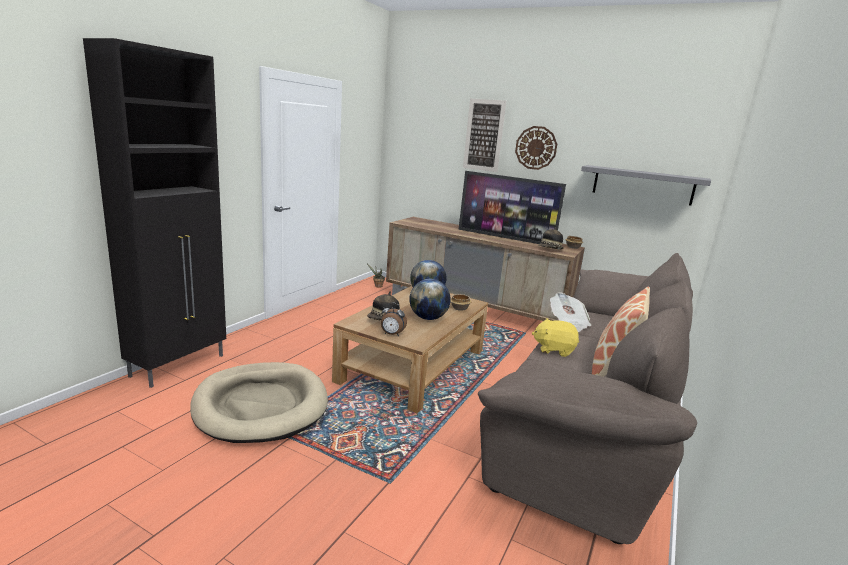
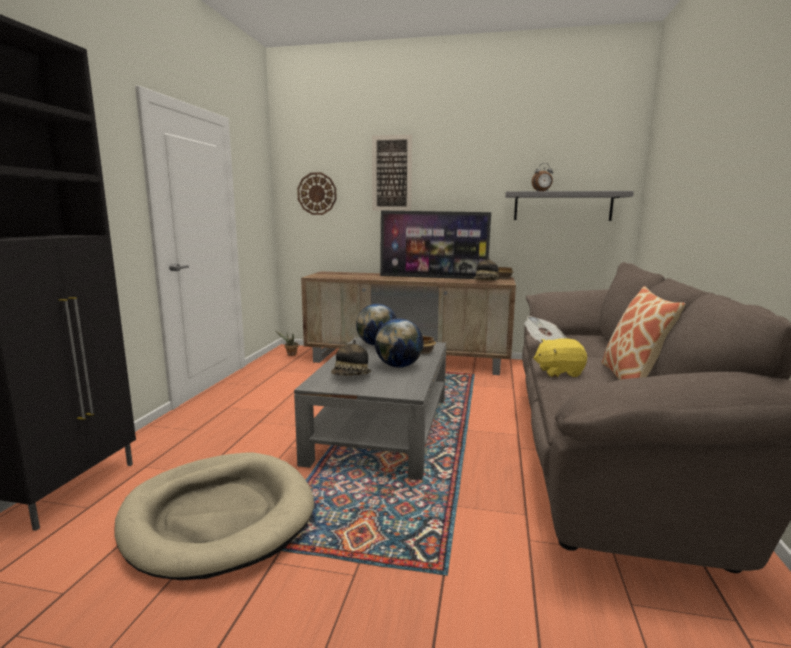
camera: 15 degrees left, 5 degrees down
(392, 334) = (373, 388): alarm clock -> alarm clock (542, 191)
(413, 365) = (382, 428): brown coffee table -> grey coffee table
(536, 148) = (450, 181): wall clock -> wall clock (317, 193)

